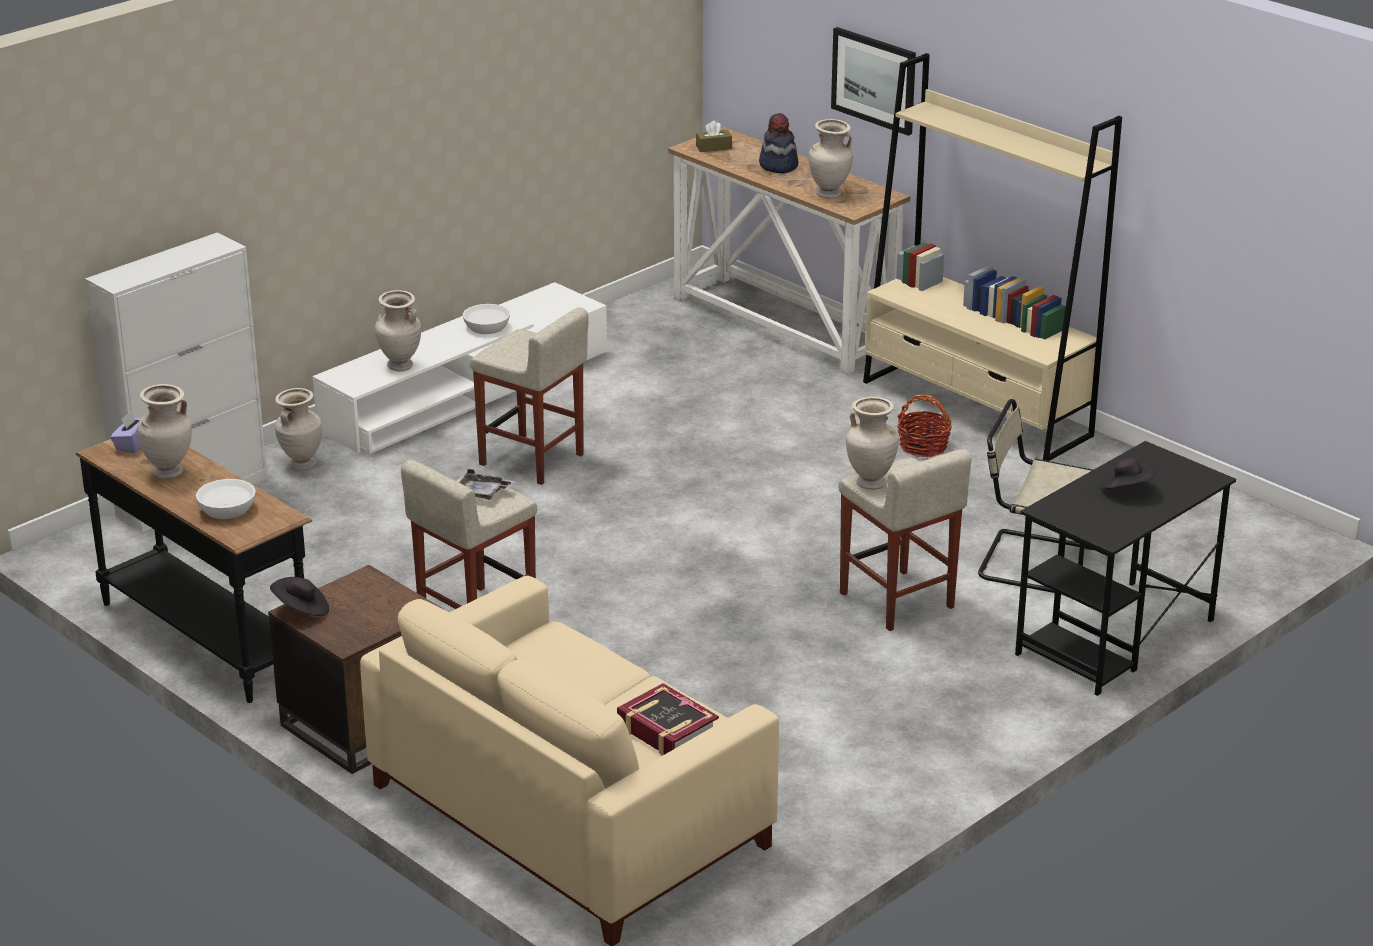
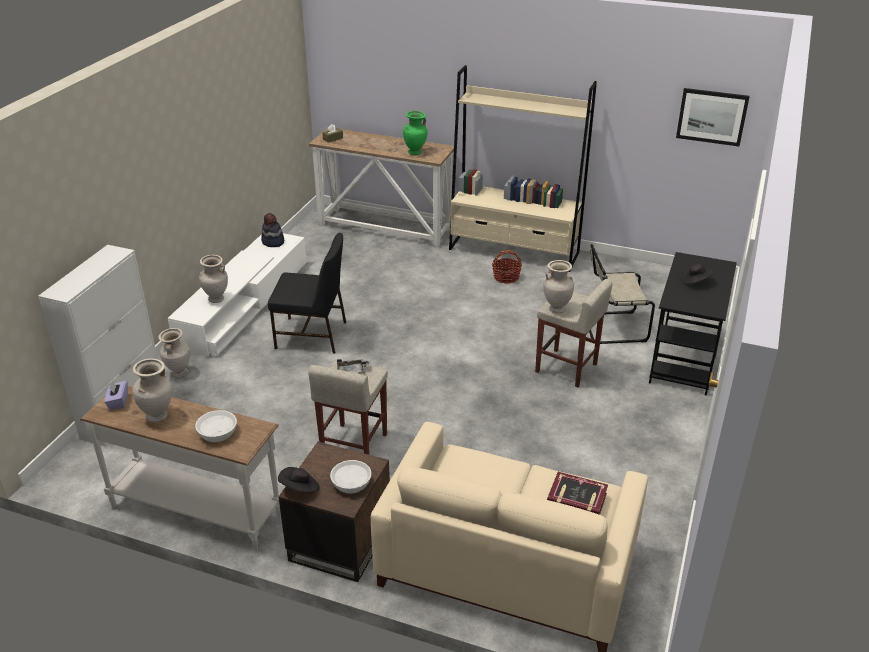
camera: 25 degrees left, 5 degrees up
(207, 636) = (197, 509): black console table -> white console table
(487, 327) = (249, 264): white bowl -> white bowl (351, 483)
(532, 460) = (312, 335): beige stool -> black chair
(778, 166) = (375, 142): hat -> hat (273, 242)
(829, 195) = (415, 153): beige vase -> green vase
(874, 80) = (427, 86): picture -> picture (712, 116)

